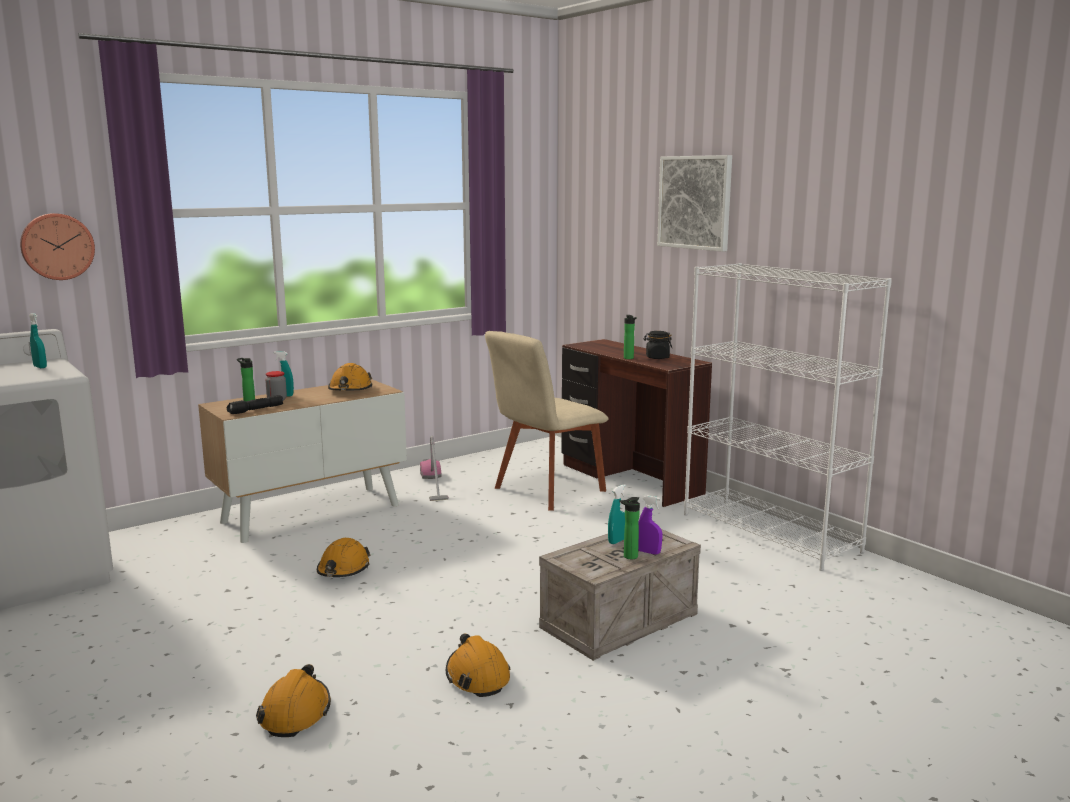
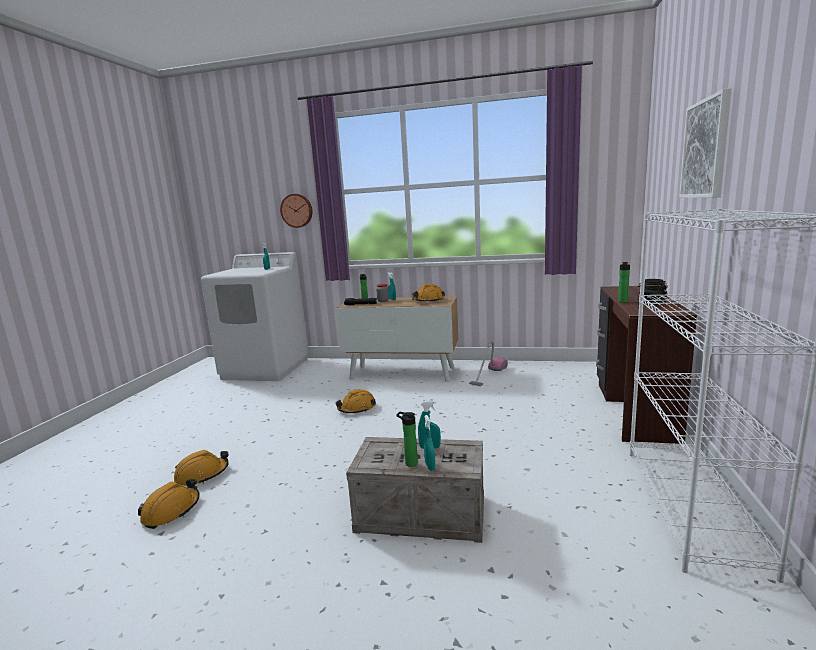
camera: 50 degrees right, 0 degrees up
(477, 676) = (287, 503): orange hard hat -> orange hard hat (171, 511)
(545, 491) = (550, 399): beige chair -> none
(649, 552) = (430, 466): purple spray bottle -> turquoise spray bottle

